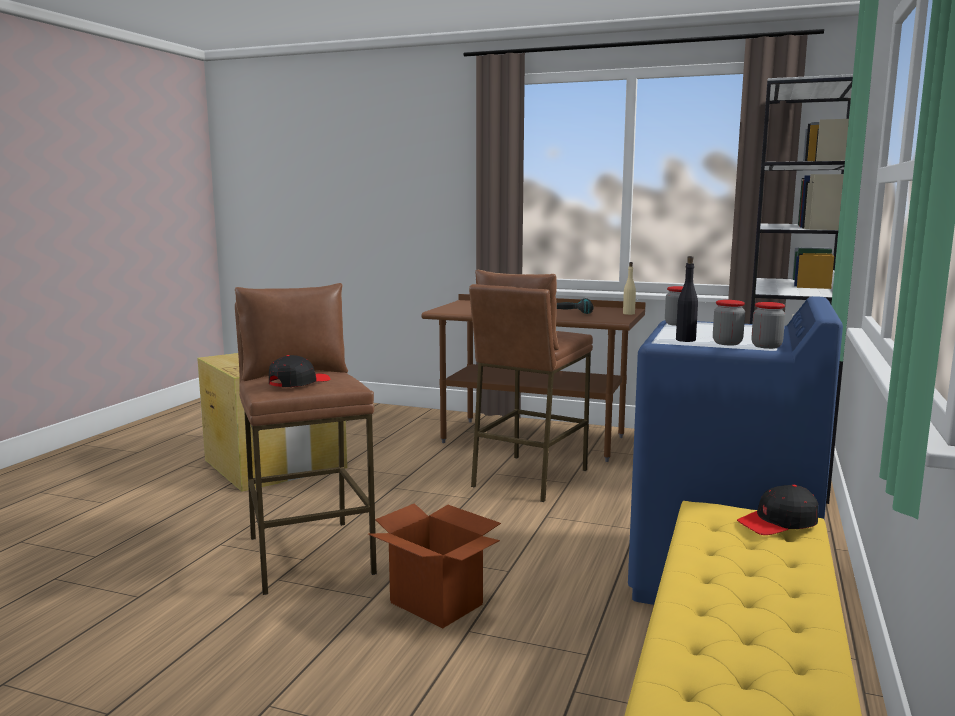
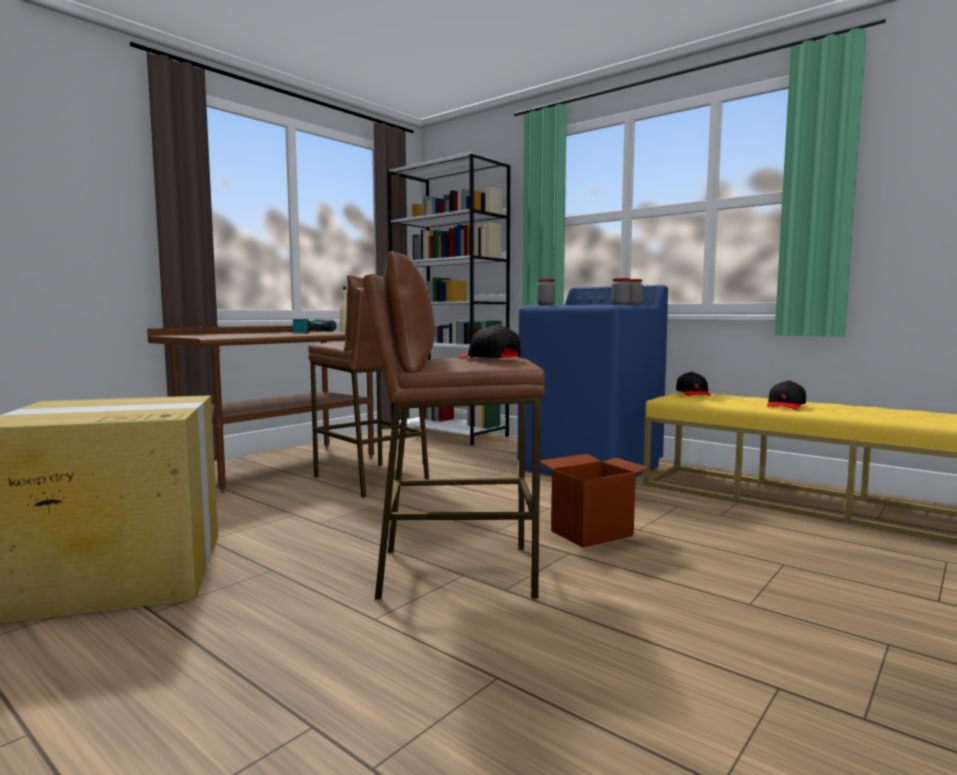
camera: 70 degrees left, 5 degrees down
(685, 340) = (606, 304): black bottle -> none
(721, 593) = (785, 405): none -> black cap

